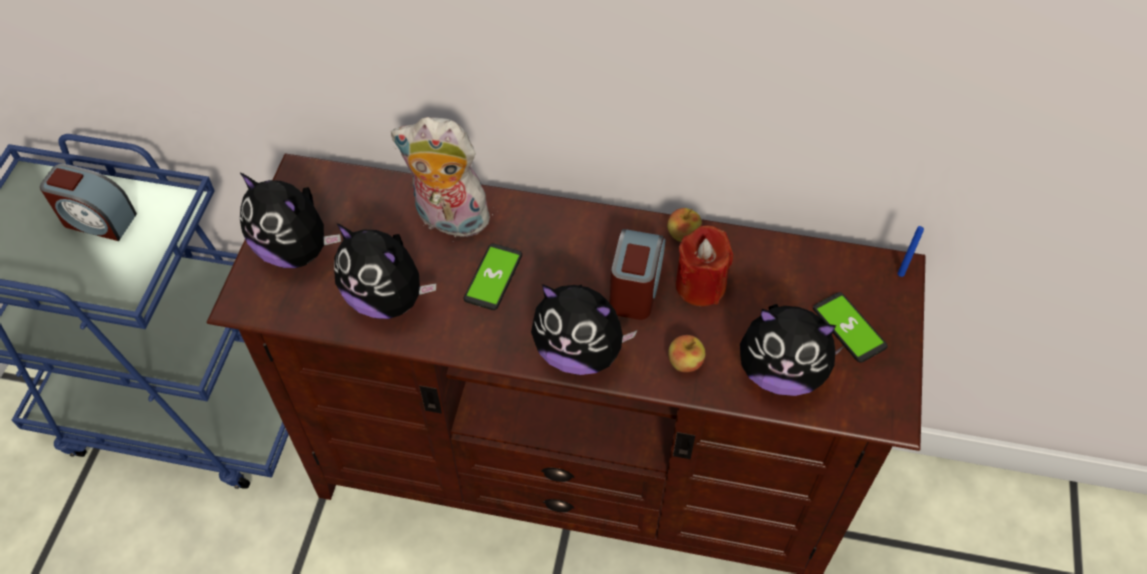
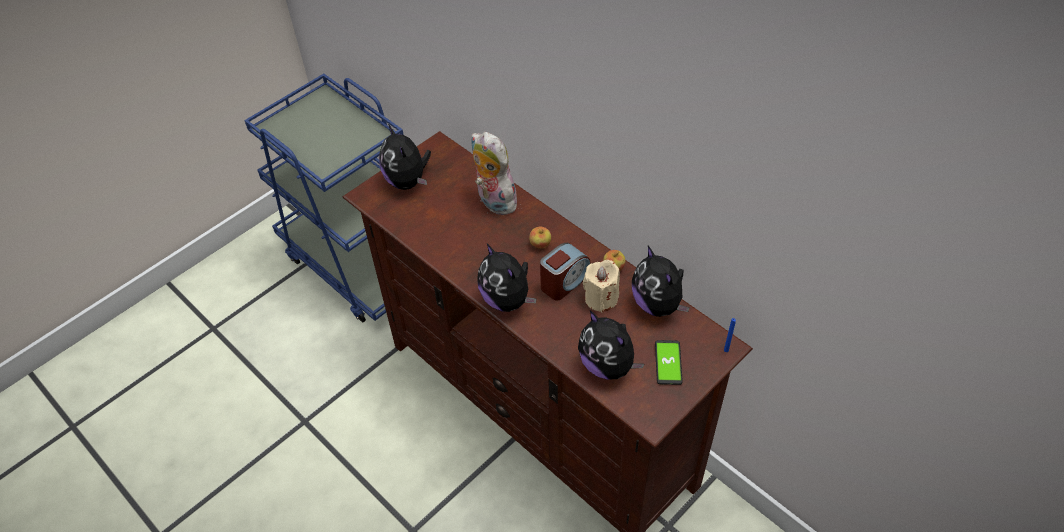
camera: 35 degrees right, 5 degrees down
(97, 220) = (340, 129): alarm clock -> none
(387, 298) = (433, 226): plush toy -> plush toy (658, 304)
(493, 277) = (493, 241): phone -> none
(685, 362) = (559, 333): apple -> apple (540, 244)
(700, 285) = (601, 298): red candle -> beige candle

